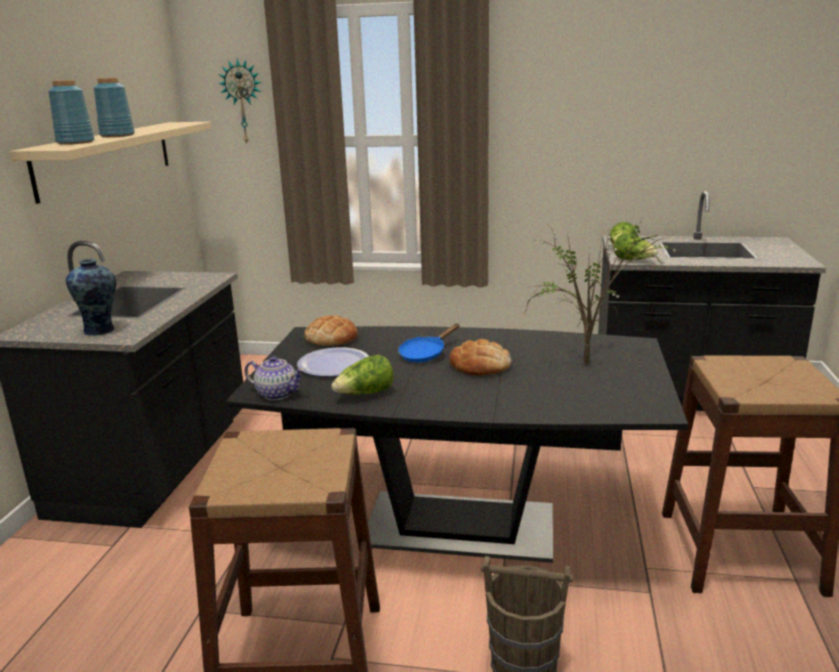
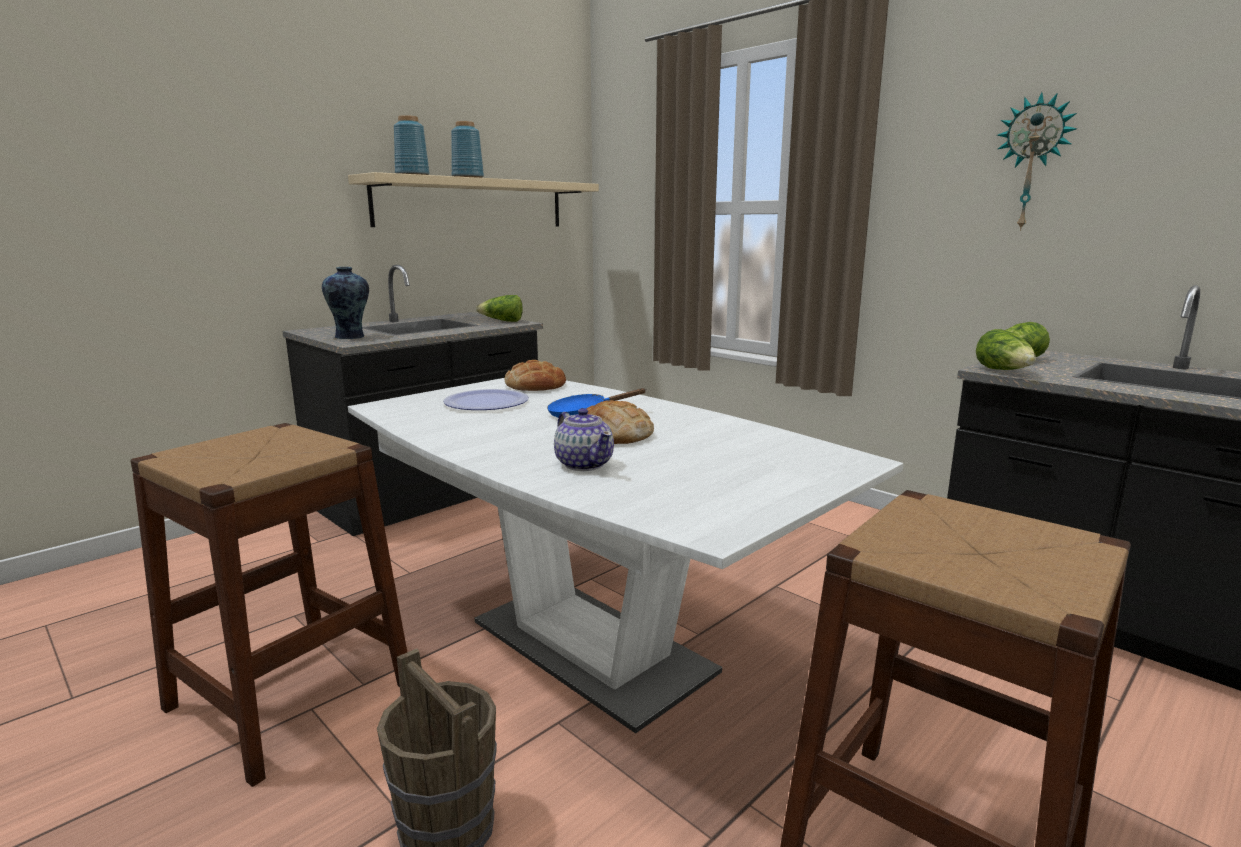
camera: 35 degrees right, 5 degrees down
(243, 102) = (638, 167): wall clock -> wall clock (1032, 163)
(277, 394) = (390, 410): teapot -> teapot (584, 464)
(365, 394) = (452, 428): lettuce -> lettuce (502, 321)
(460, 527) = (591, 647): black dining table -> white dining table
(591, 363) = (744, 464): potted plant -> none

